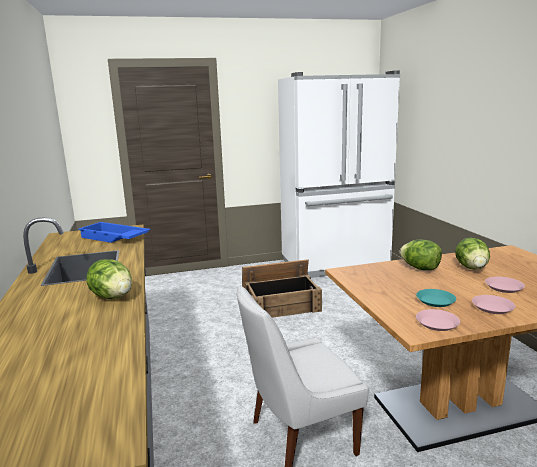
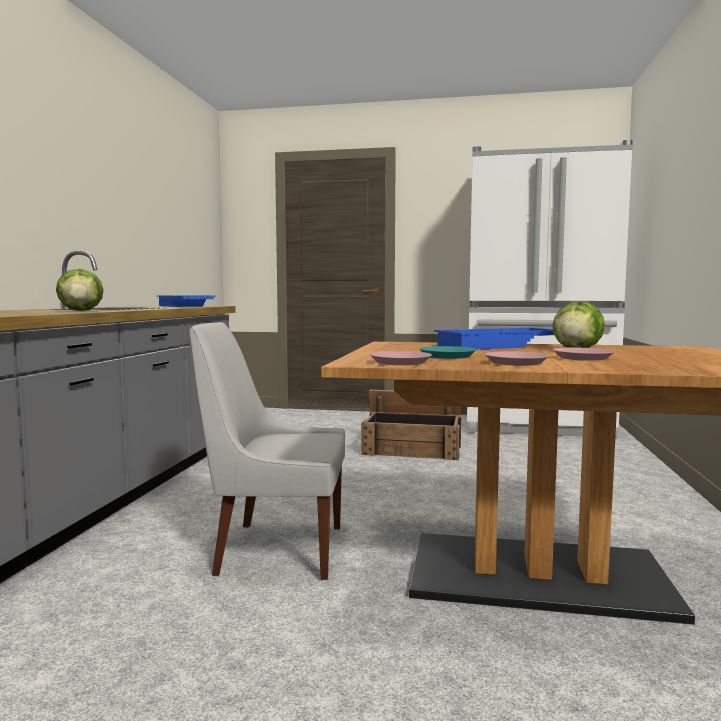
camera: 25 degrees right, 10 degrees down
(420, 268) = (497, 346): lettuce -> blue tray

